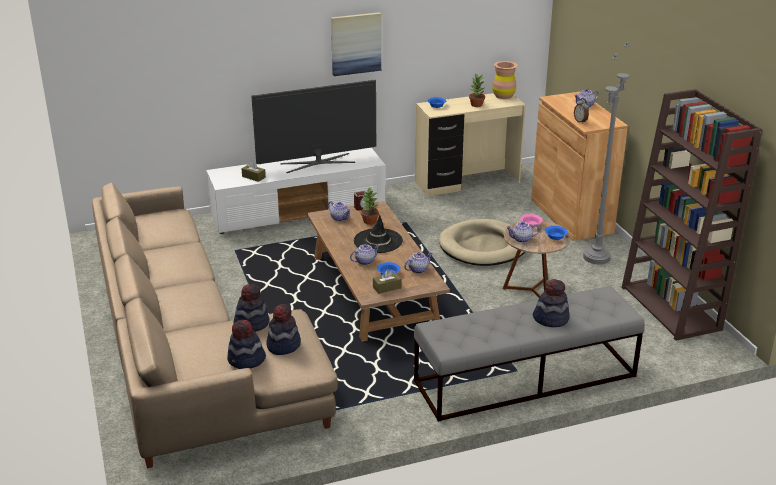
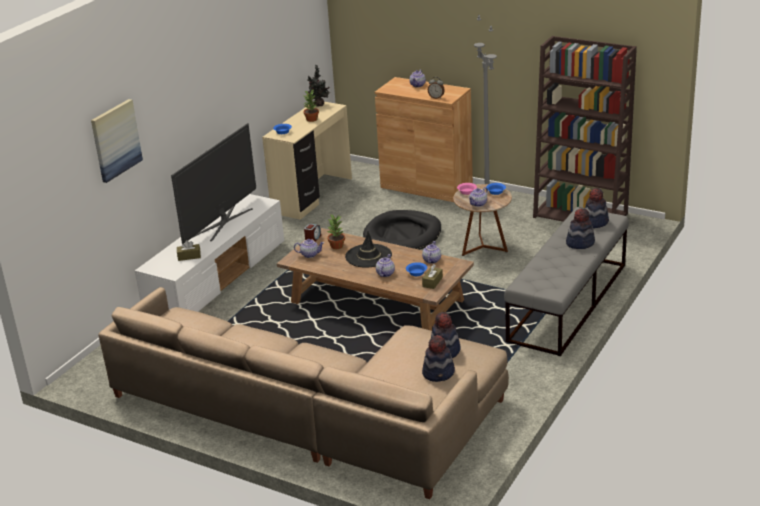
camera: 40 degrees left, 0 degrees up
(251, 323) = (396, 350): hat -> hat (595, 222)
(356, 43) = (216, 95): picture -> picture (115, 140)
(483, 247) = (403, 235): beige dog bed -> black dog bed
(503, 96) = (319, 105): brown vase -> potted plant

